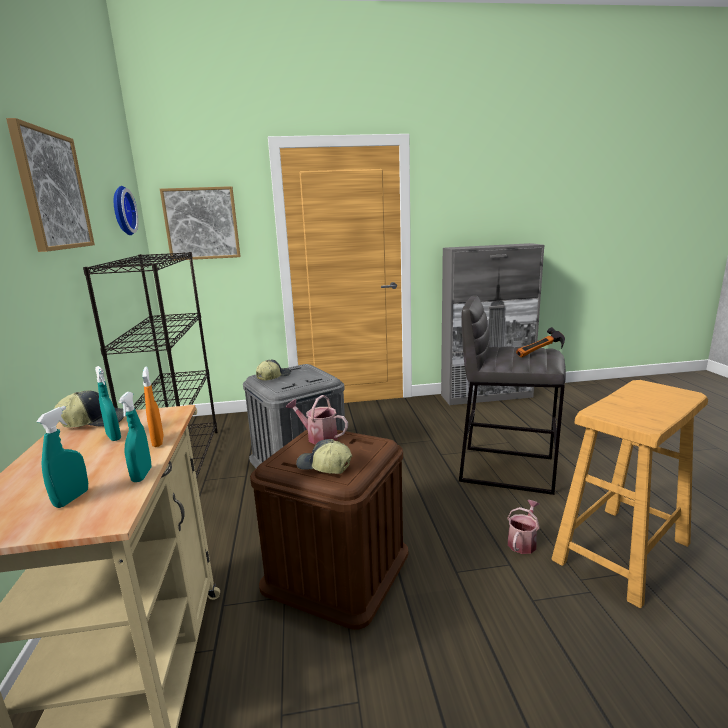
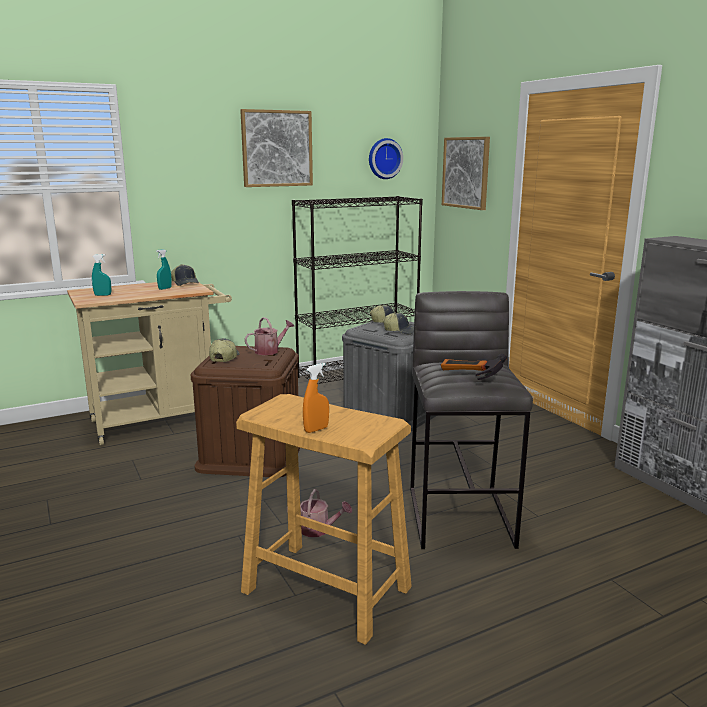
camera: 70 degrees right, 0 degrees up
(142, 475) = (122, 298): turquoise spray bottle -> none
(158, 441) = (159, 294): orange spray bottle -> orange spray bottle (316, 429)
(308, 375) = (400, 331): none -> cap
(318, 437) = (270, 351): watering can -> watering can turned 45 degrees clockwise

